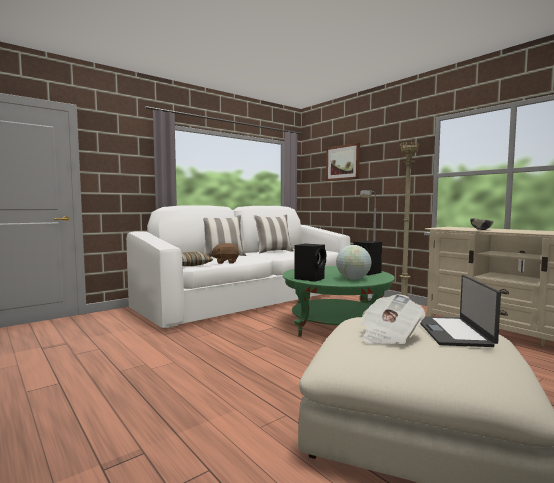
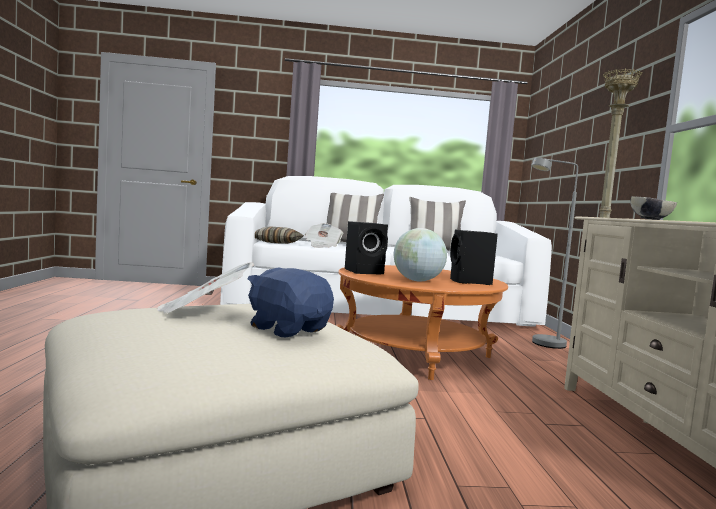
camera: 35 degrees right, 0 degrees up
(225, 262) = (322, 246): brown plush toy -> newspaper
(336, 325) = (415, 353): green coffee table -> orange coffee table
(343, 162) = (565, 122): picture -> none
(453, 331) = (288, 329): laptop -> blue plush toy

